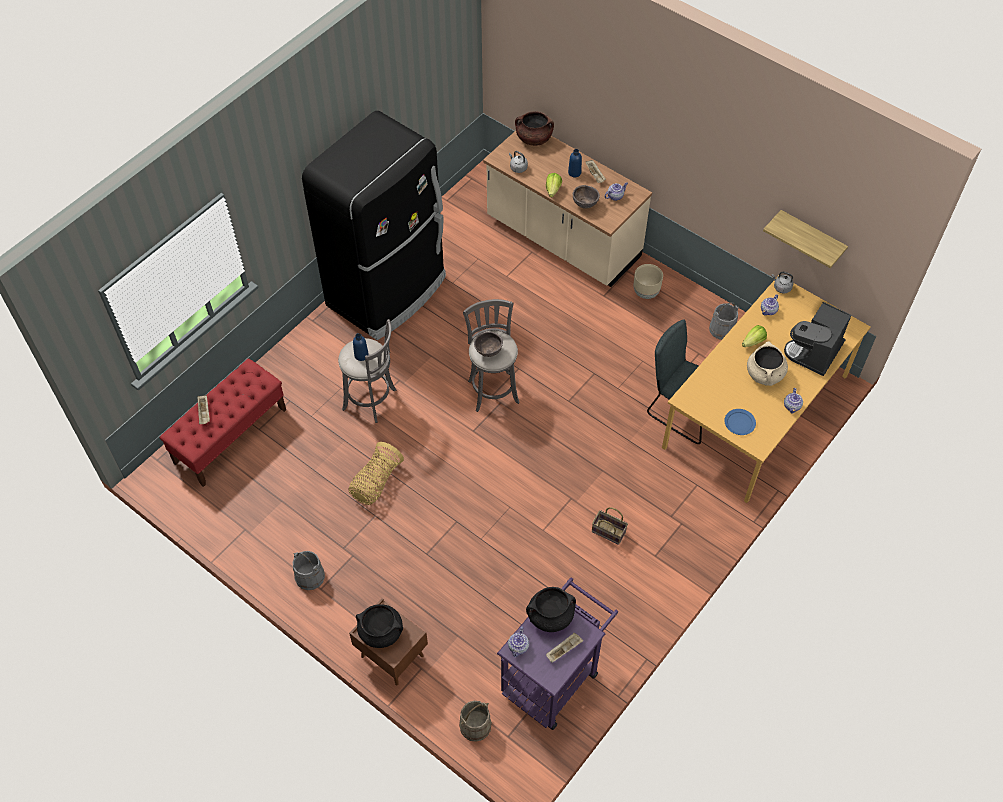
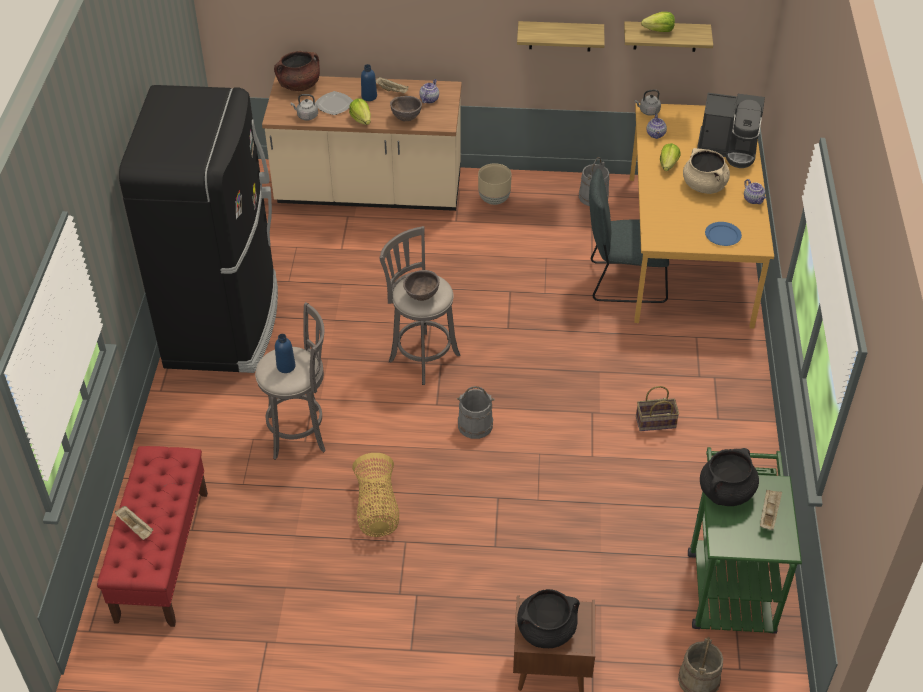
camera: 35 degrees left, 10 degrees down
(309, 576) = (387, 645): grey bucket -> grey bucket (475, 425)
(518, 647) = (724, 539): teapot -> none
(545, 167) = (334, 104): none -> plate
(554, 676) = (729, 582): purple cart -> green cart
(730, 196) = (560, 36): none -> shelf
(799, 232) = (659, 31): none -> lettuce
(814, 352) = (728, 149): coffee machine -> coffee machine turned 75 degrees counterclockwise

